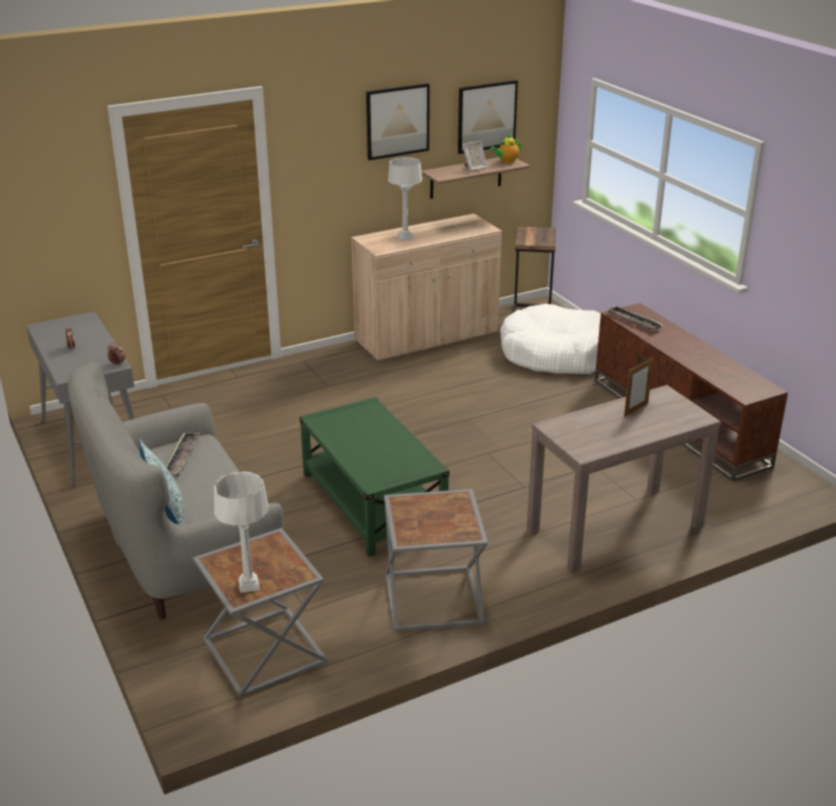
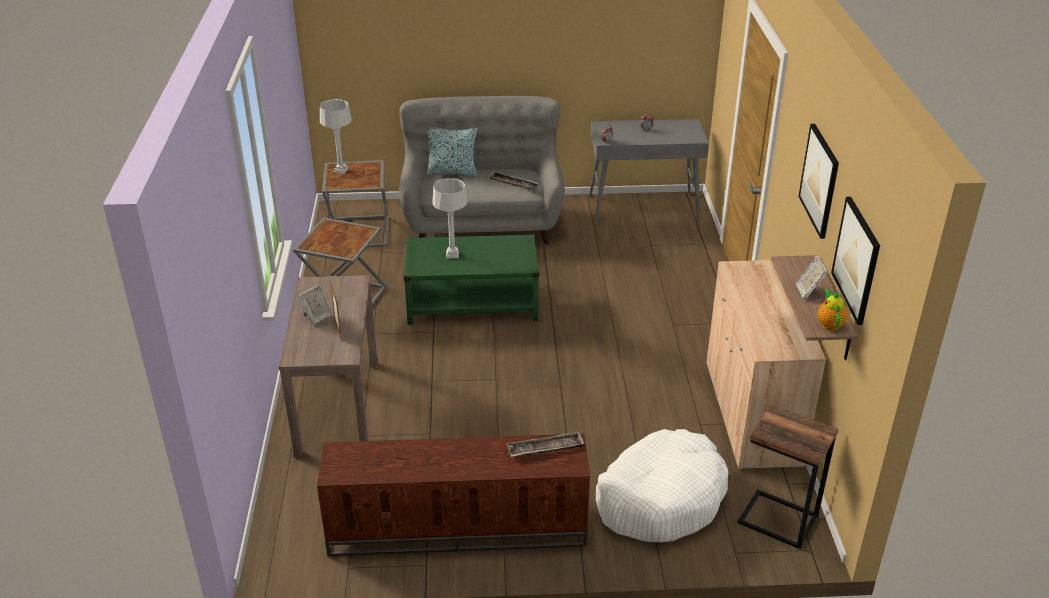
camera: 115 degrees right, 5 degrees up
(405, 237) = (763, 290): grey table lamp -> grey table lamp (452, 254)
(632, 427) = (316, 317): none -> picture frame

